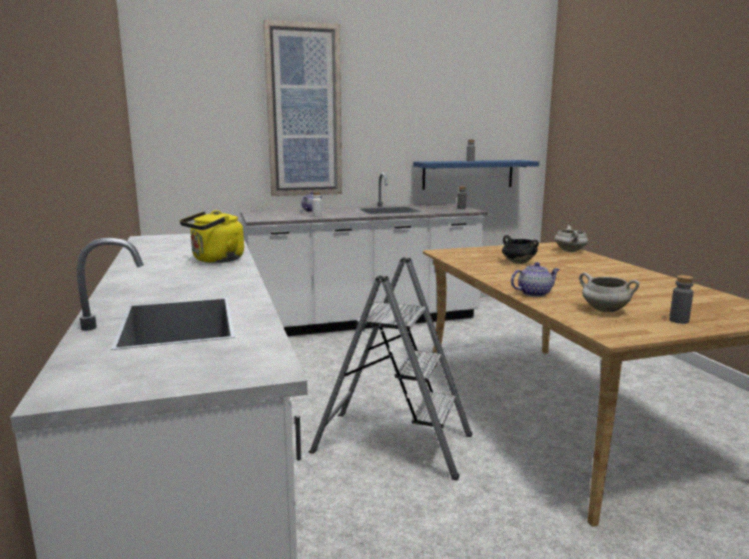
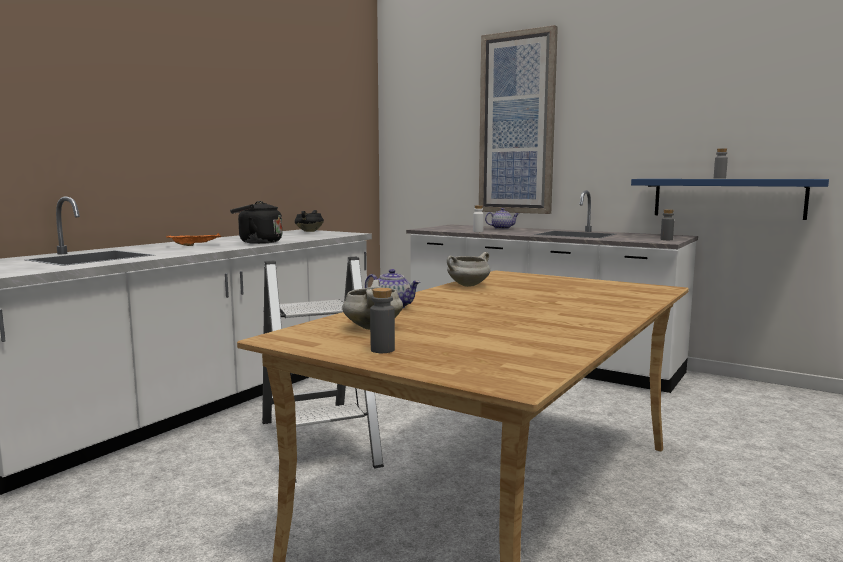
camera: 50 degrees right, 5 degrees down
(178, 277) = (196, 245): none -> orange tray
(216, 260) = (257, 242): yellow kettle -> black kettle
(518, 263) = (519, 291): black cooking pot -> black cooking pot (309, 231)
(570, 251) = (645, 295): white cooking pot -> white cooking pot (468, 285)

